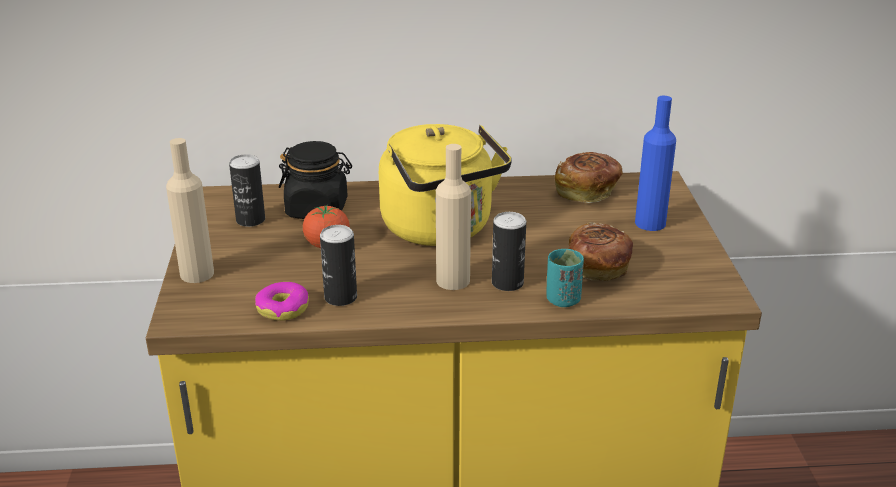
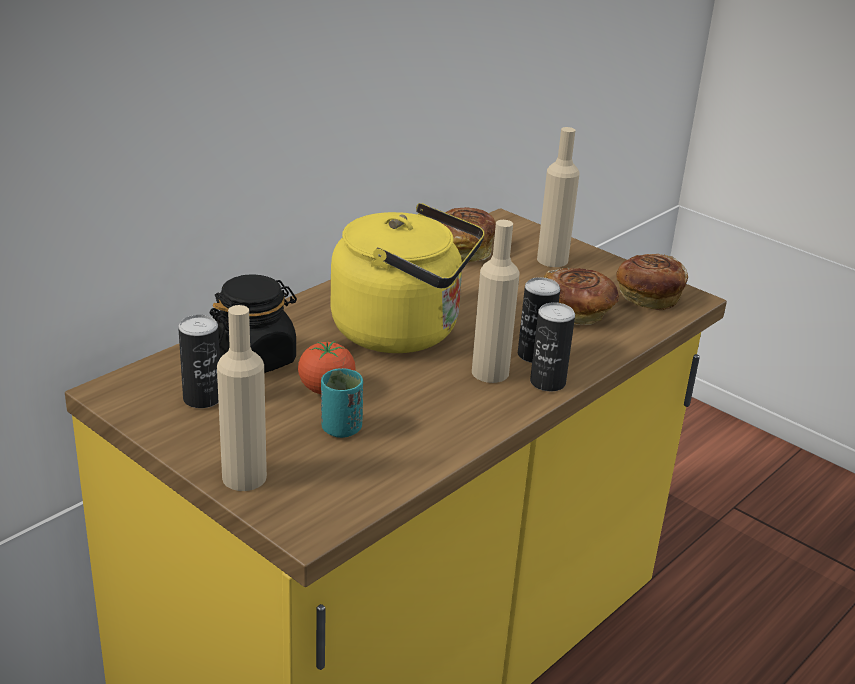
camera: 45 degrees left, 0 degrees up
(283, 308) = (391, 467): donut -> none
(340, 297) = (424, 432): can -> can (547, 382)
(563, 300) = (596, 350): turquoise cup -> turquoise cup (341, 429)
(650, 223) = (552, 260): blue bottle -> beige bottle
(684, 280) = (648, 297): none -> bread

